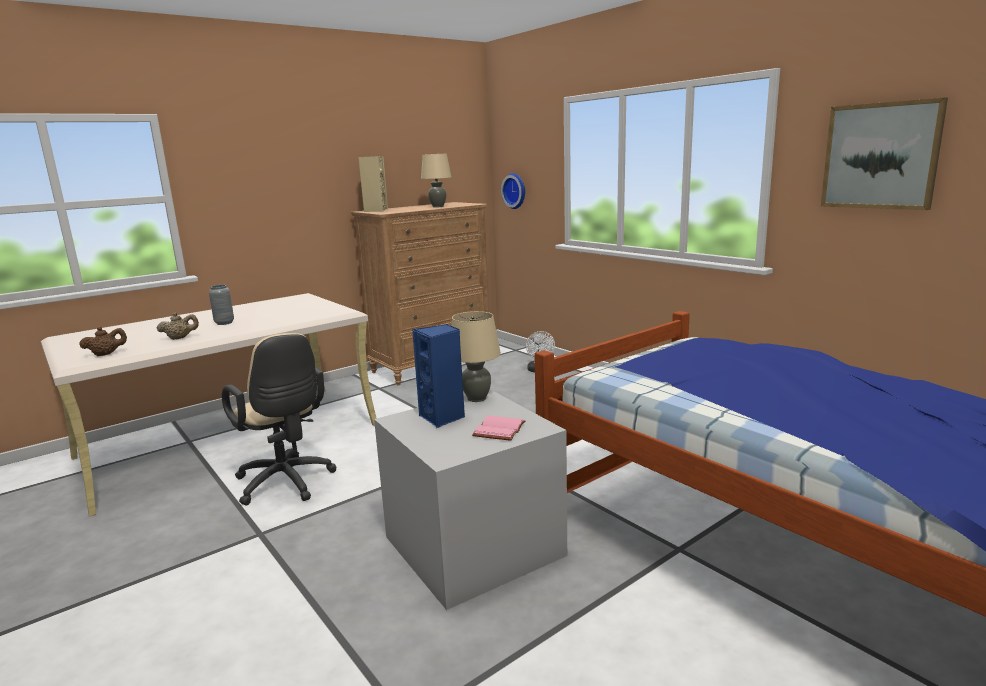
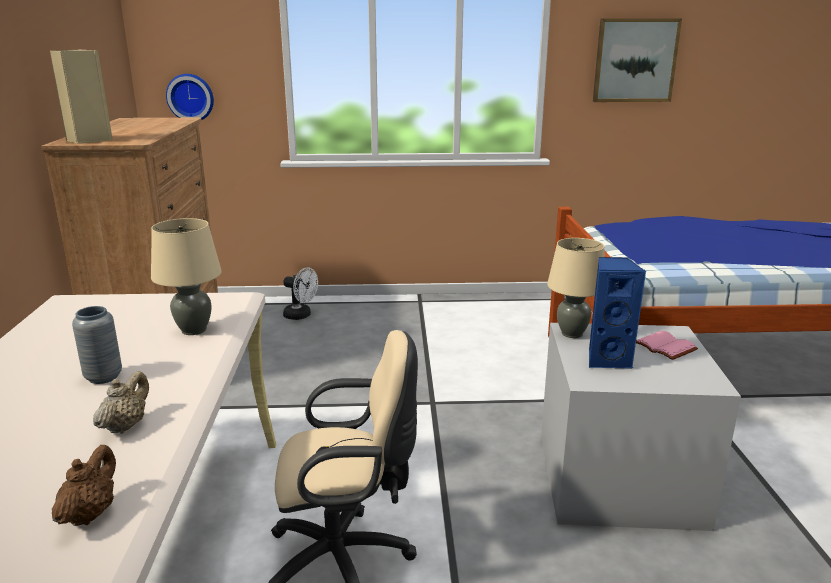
camera: 55 degrees left, 5 degrees up
(438, 206) = (153, 126): beige table lamp -> beige table lamp (194, 330)

